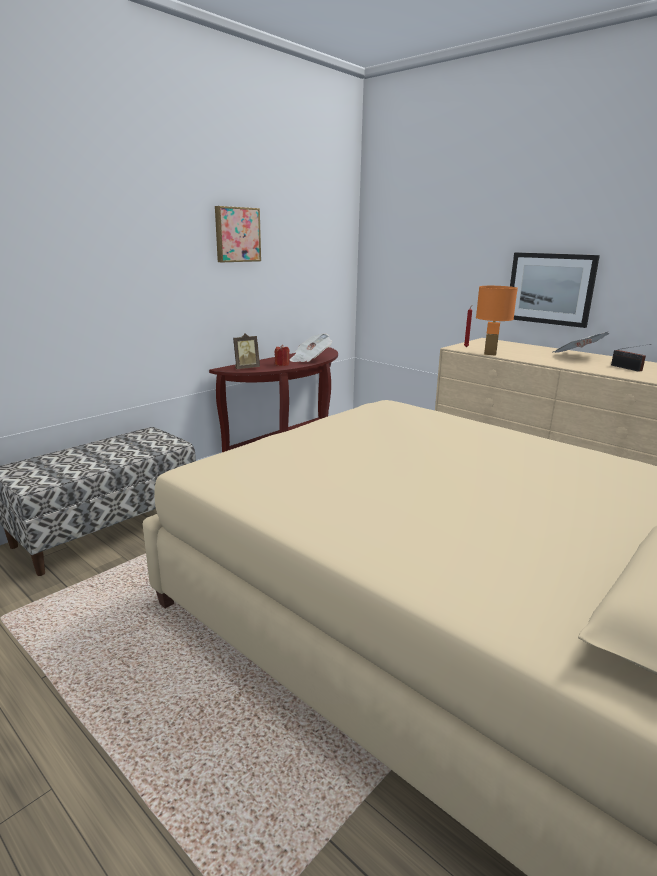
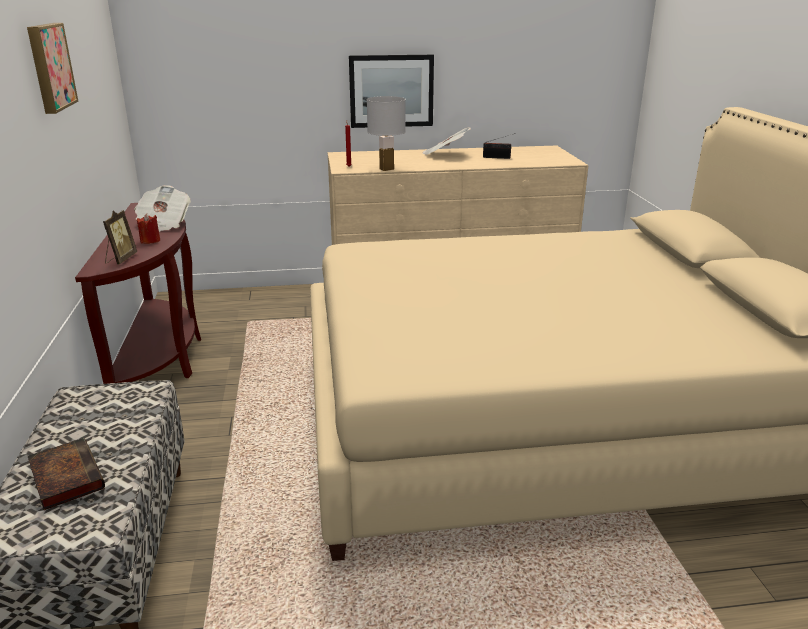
camera: 50 degrees left, 5 degrees up
(71, 460) = (65, 476): none -> book
(489, 354) = (386, 169): orange table lamp -> white table lamp

